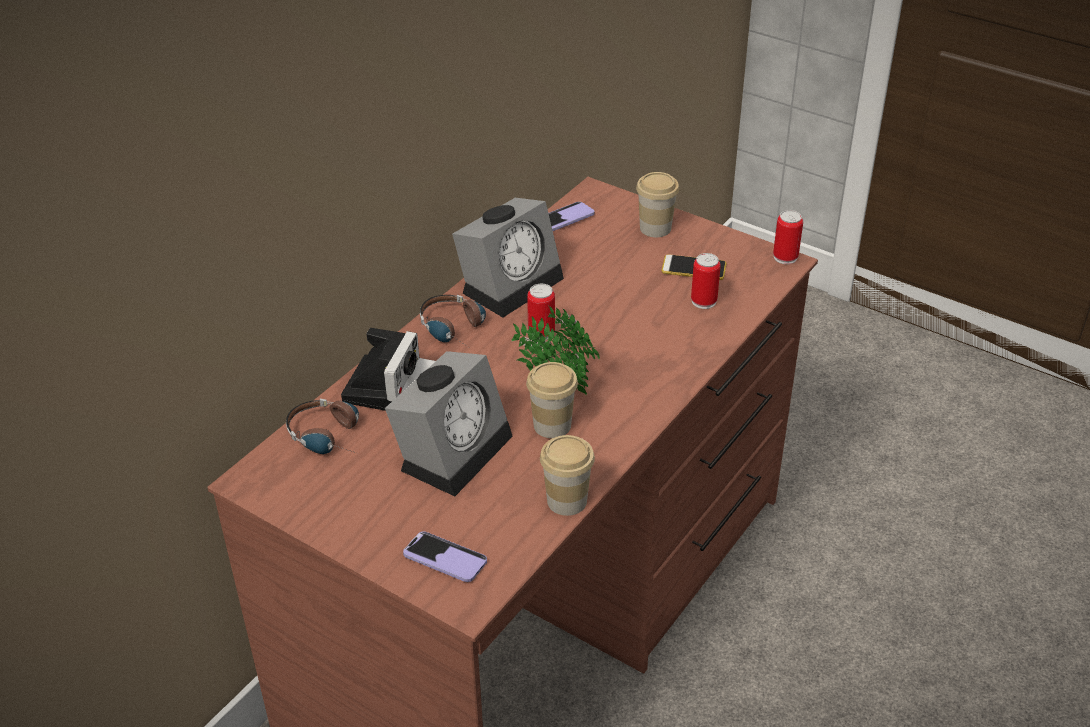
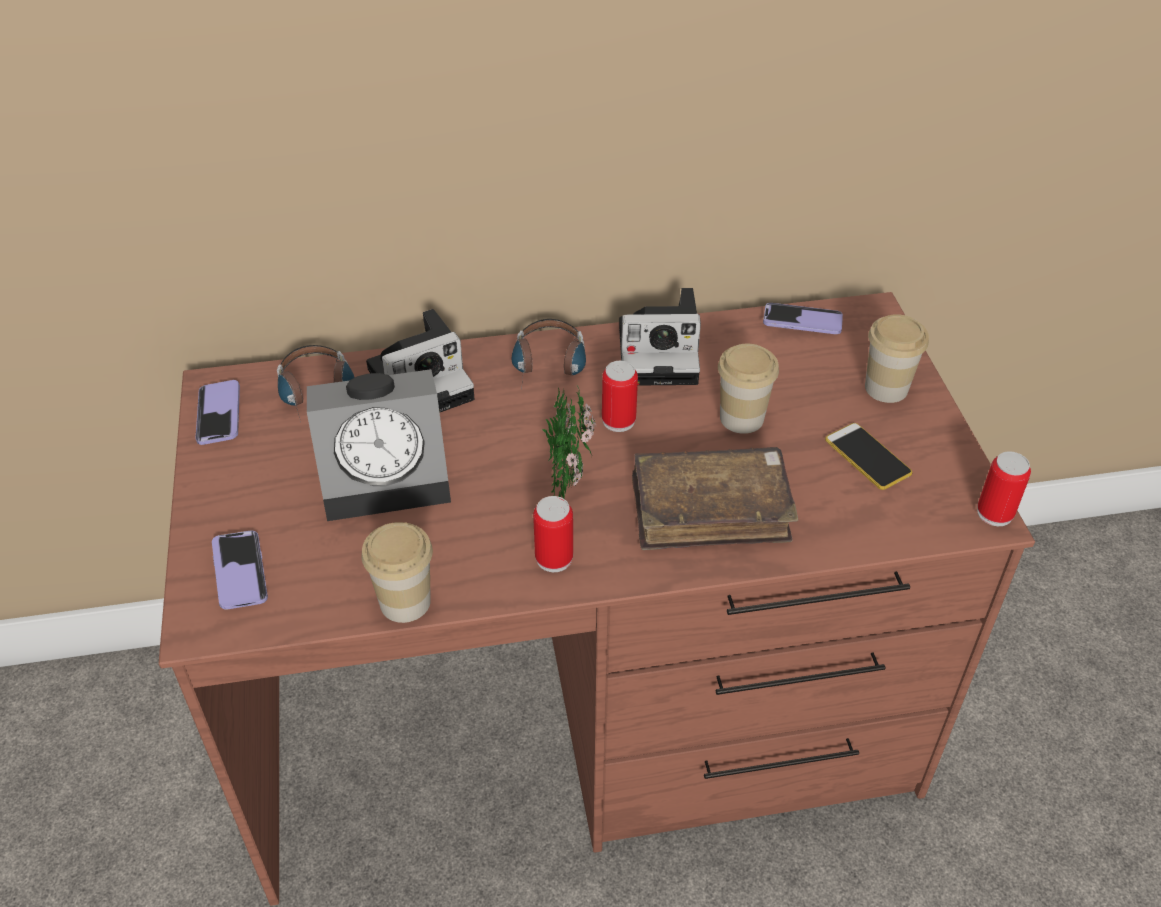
camera: 45 degrees right, 5 degrees up
(281, 492) = (218, 414): none -> phone
(511, 282) = (662, 353): alarm clock -> camera
(552, 425) = (498, 518): cup -> cup (741, 418)
(656, 345) = (710, 510): none -> brown book
(703, 301) = (827, 499): can -> can (554, 558)

